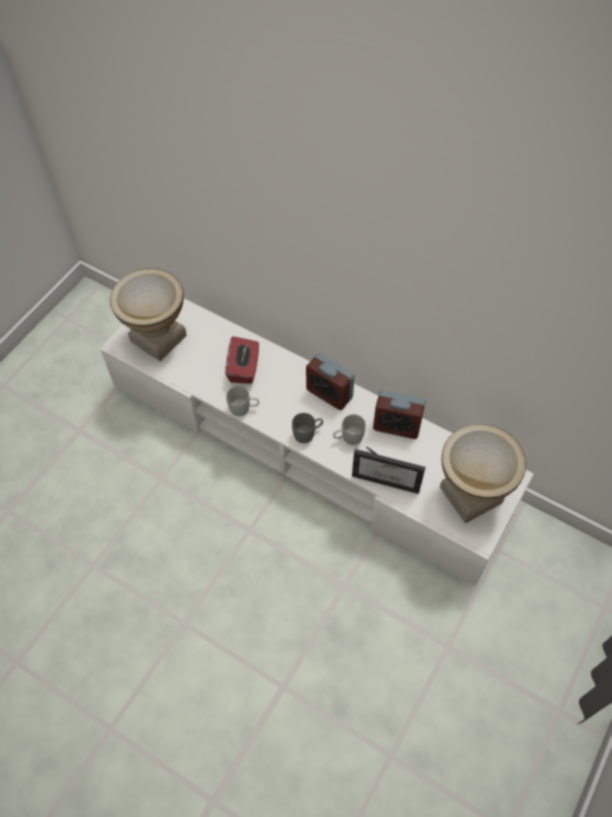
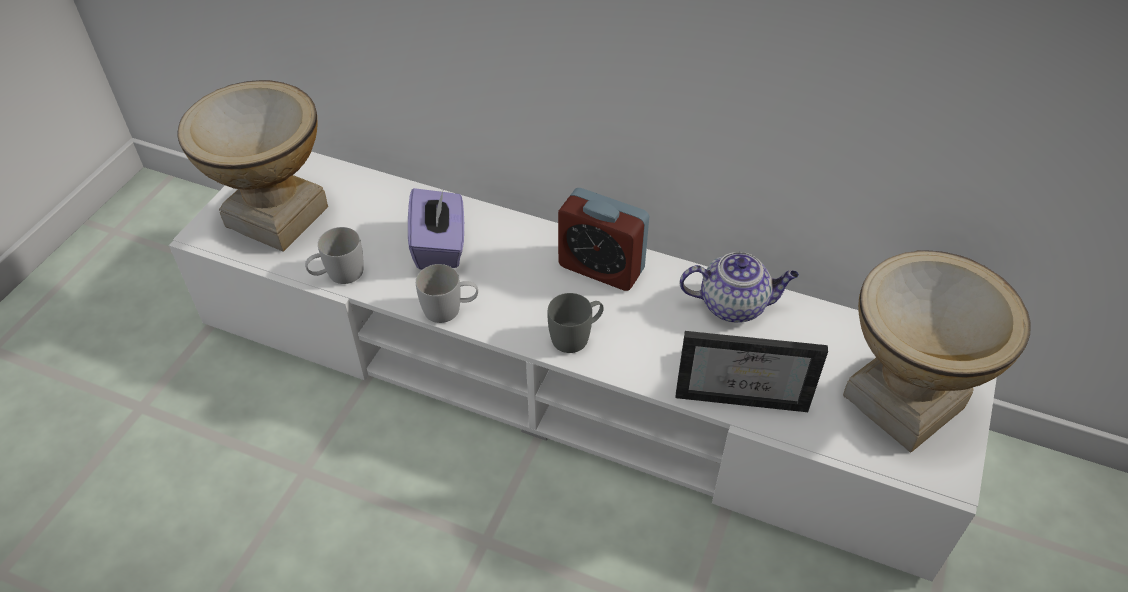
camera: 10 degrees left, 10 degrees down
(244, 369) = (440, 246): red tissue box -> purple tissue box
(348, 437) = (652, 334): white mug -> white mug (338, 274)
(396, 426) = (734, 305): alarm clock -> teapot

